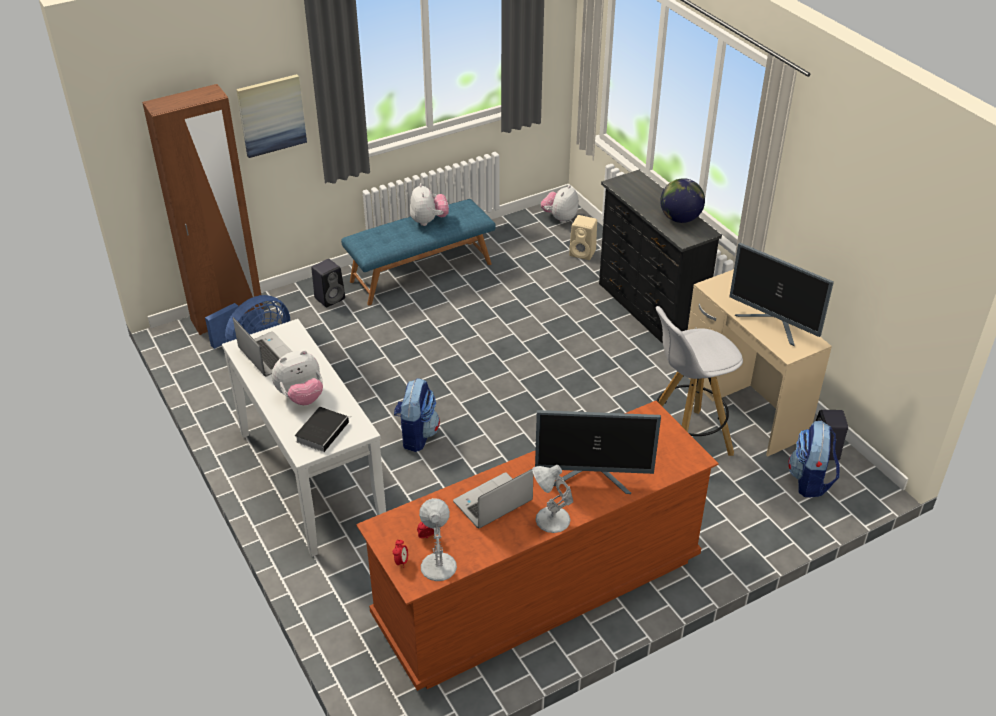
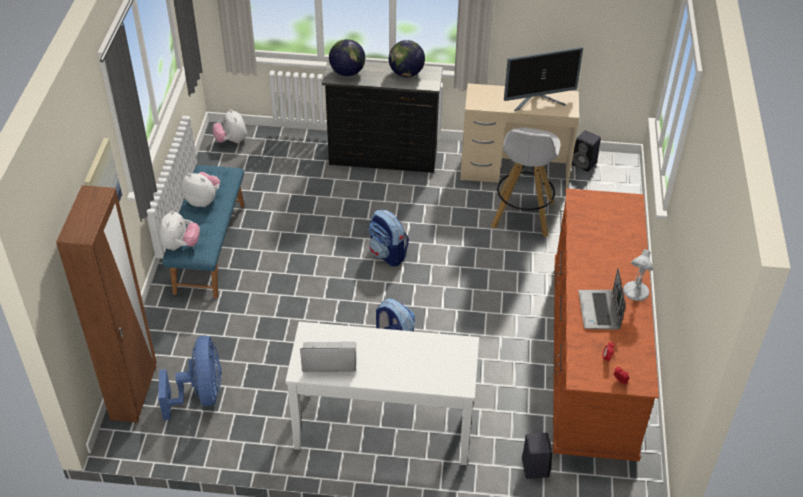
camera: 55 degrees left, 5 degrees up
(301, 397) = (398, 361): plush toy -> plush toy (180, 245)
(322, 431) = (447, 365): book -> none
(330, 298) = (181, 316): black speaker -> black speaker (534, 466)
(438, 565) = (636, 365): white table lamp -> none
(583, 253) = (286, 152): beige speaker -> none
(593, 478) = (614, 253): monitor -> none
(634, 187) = (347, 72): none -> globe
(810, 481) = (602, 184): backpack -> backpack (387, 254)

